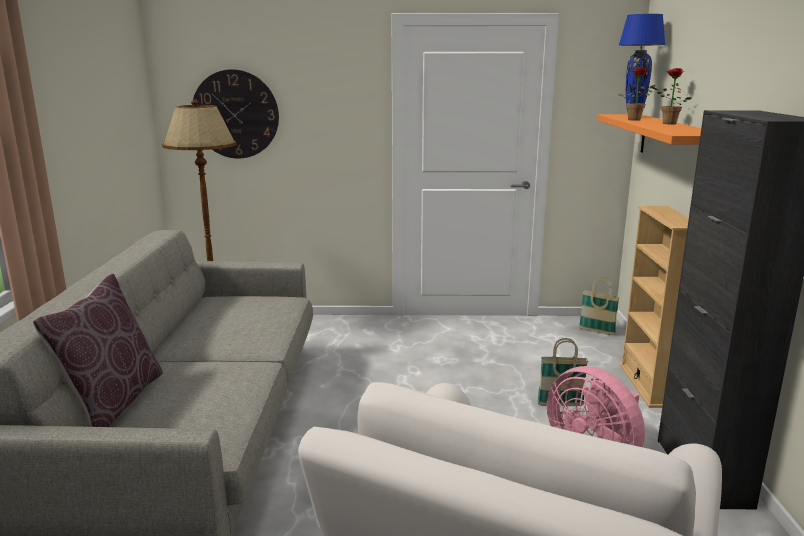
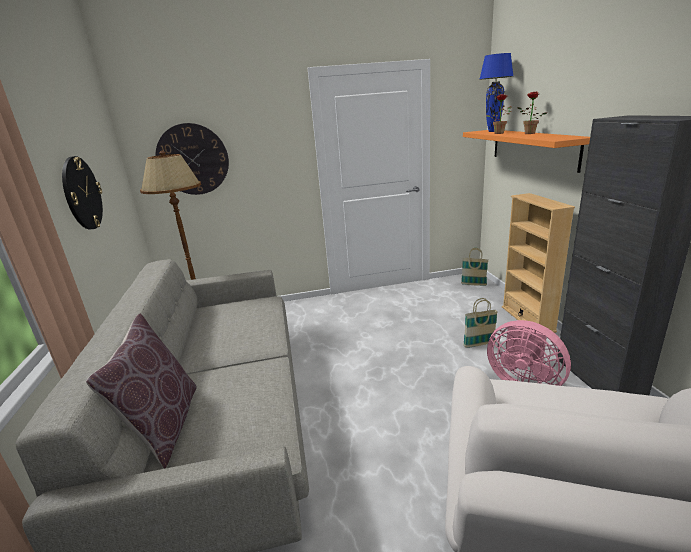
camera: 10 degrees left, 5 degrees up
(90, 138) = (82, 193): none -> wall clock

